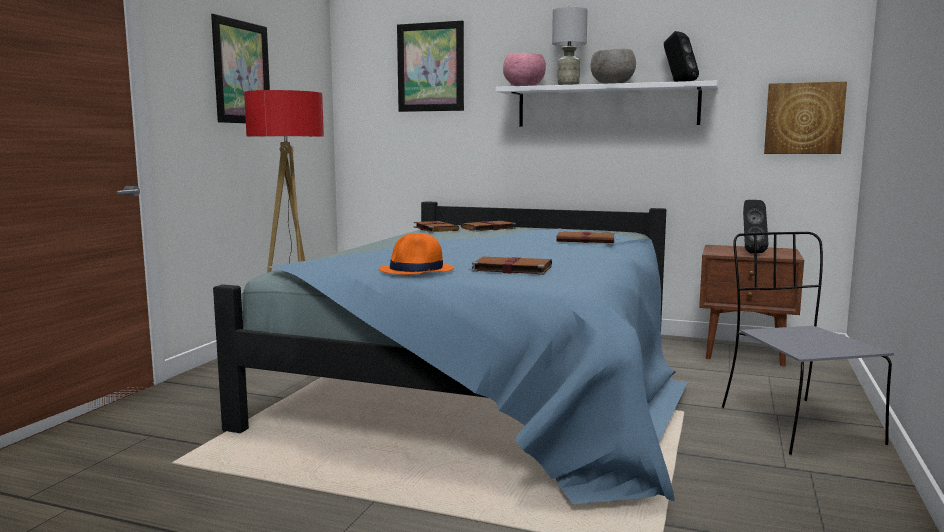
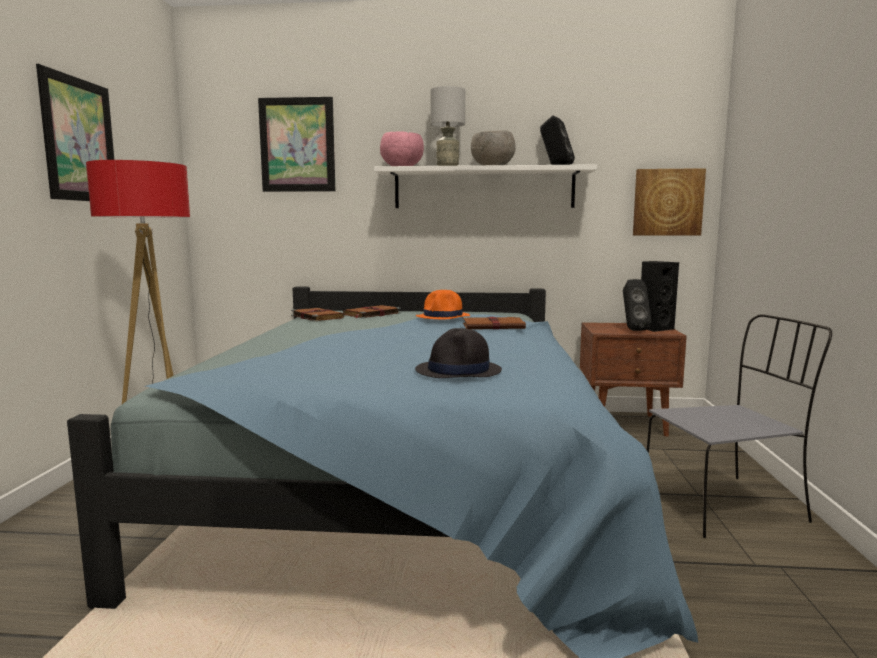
camera: 15 degrees left, 0 degrees up
(416, 270) = (350, 381): orange hat -> orange hat (443, 317)
(510, 269) = (458, 371): brown book -> black hat
(778, 252) = (655, 328): none -> black speaker
(796, 424) = (725, 505): grey chair -> grey chair turned 105 degrees clockwise

